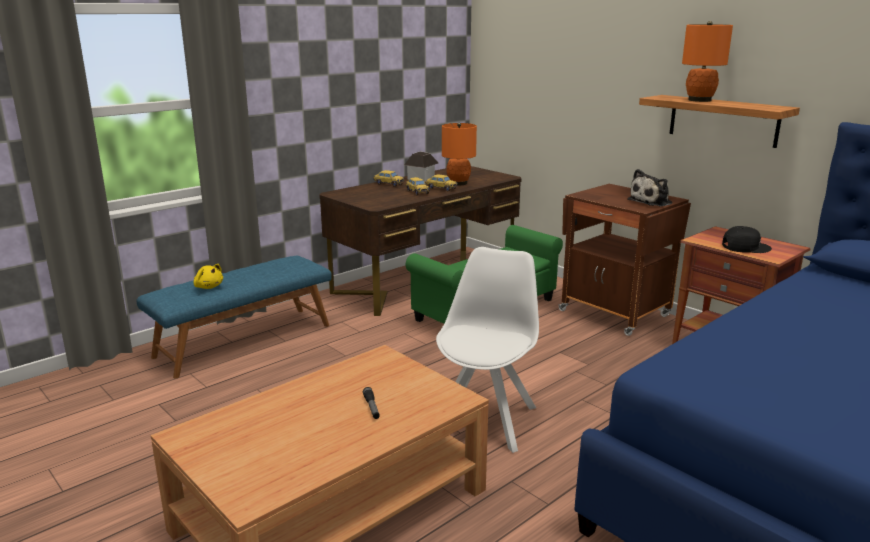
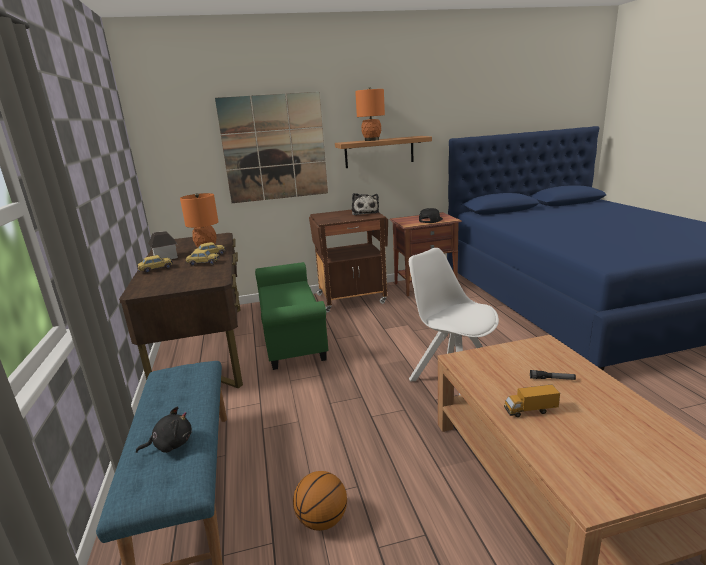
camera: 60 degrees left, 0 degrees up
(208, 287) = (170, 444): yellow plush toy -> black plush toy
(234, 399) = (322, 520): none -> basketball
(302, 400) = (530, 411): none -> toy truck
(590, 88) = (274, 148): none -> picture

